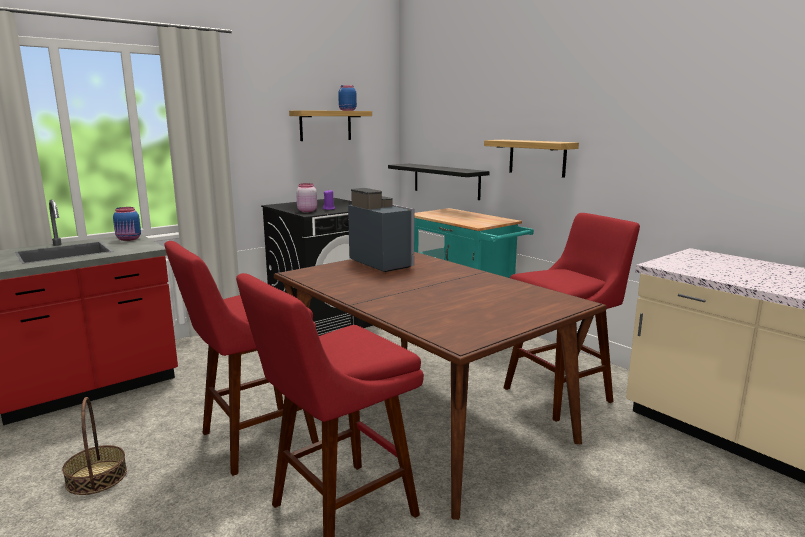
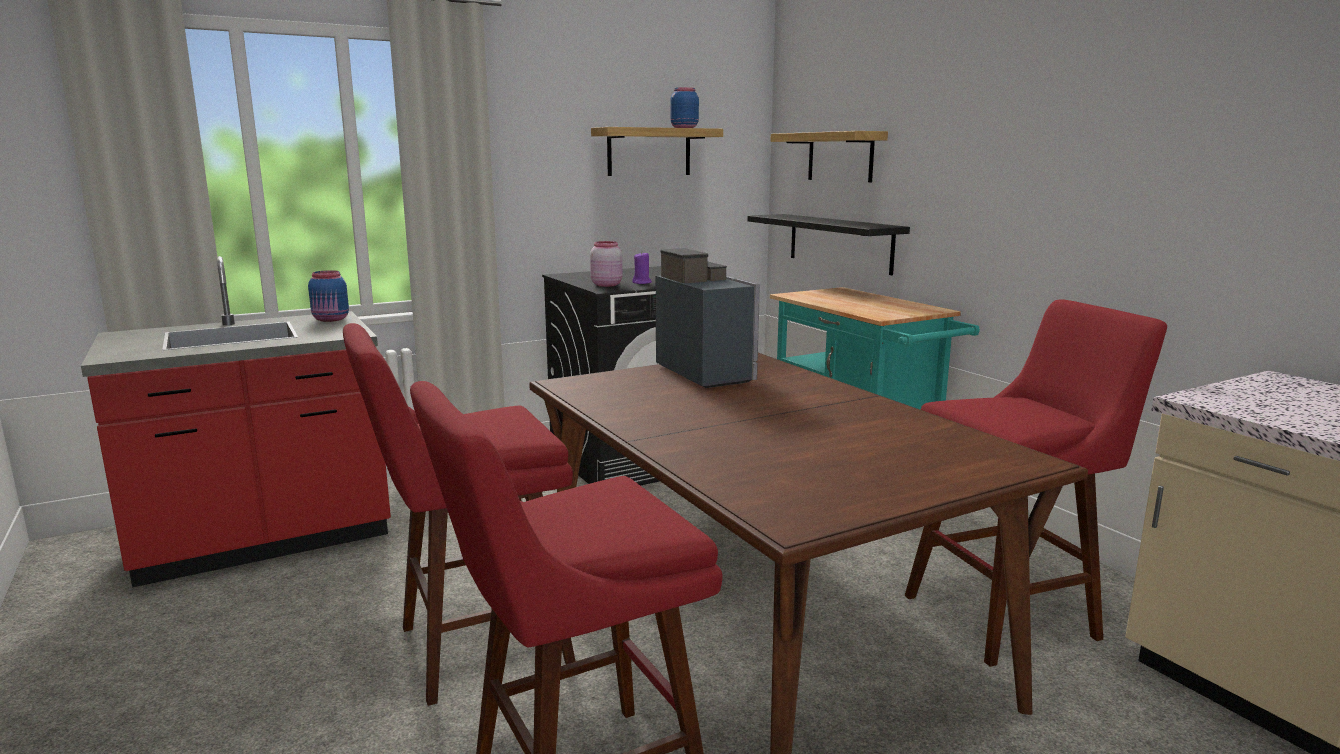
camera: 10 degrees right, 0 degrees up
(96, 477) = (230, 684): basket -> none
(537, 158) = (990, 204): shelf -> shelf (840, 157)

